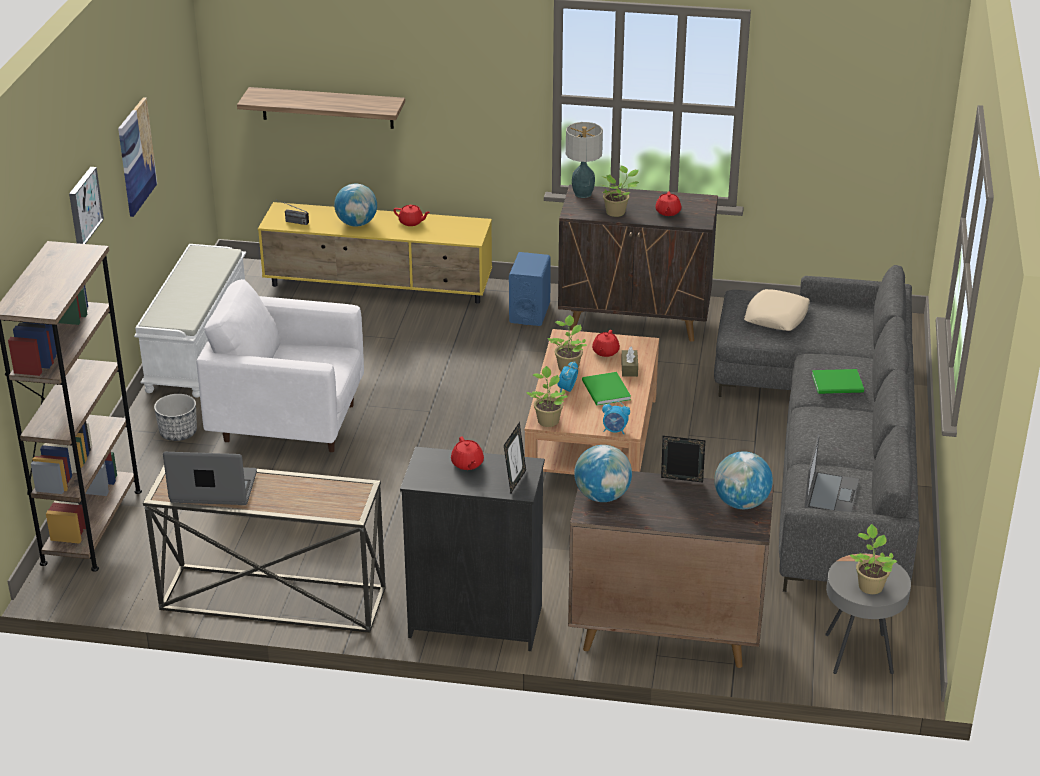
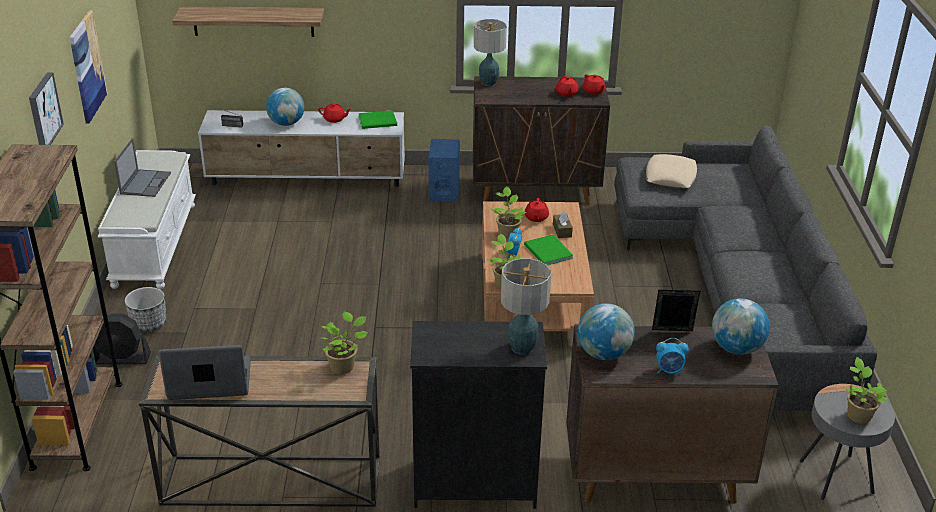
camera: 10 degrees left, 0 degrees up
(145, 466) = (122, 359): none -> black fan
(289, 422) = (252, 305): white armchair -> none
(379, 287) = (308, 179): yellow tv stand -> white tv stand
(467, 464) = (469, 334): red teapot -> red teapot (593, 91)
(515, 481) = (522, 347): picture frame -> table lamp
(615, 431) = (568, 288): alarm clock -> alarm clock (669, 371)
(617, 212) = (523, 96): potted plant -> potted plant (344, 366)
(831, 493) = (781, 329): laptop -> laptop (145, 183)
(839, 384) = (747, 230): green book -> green book (379, 121)

